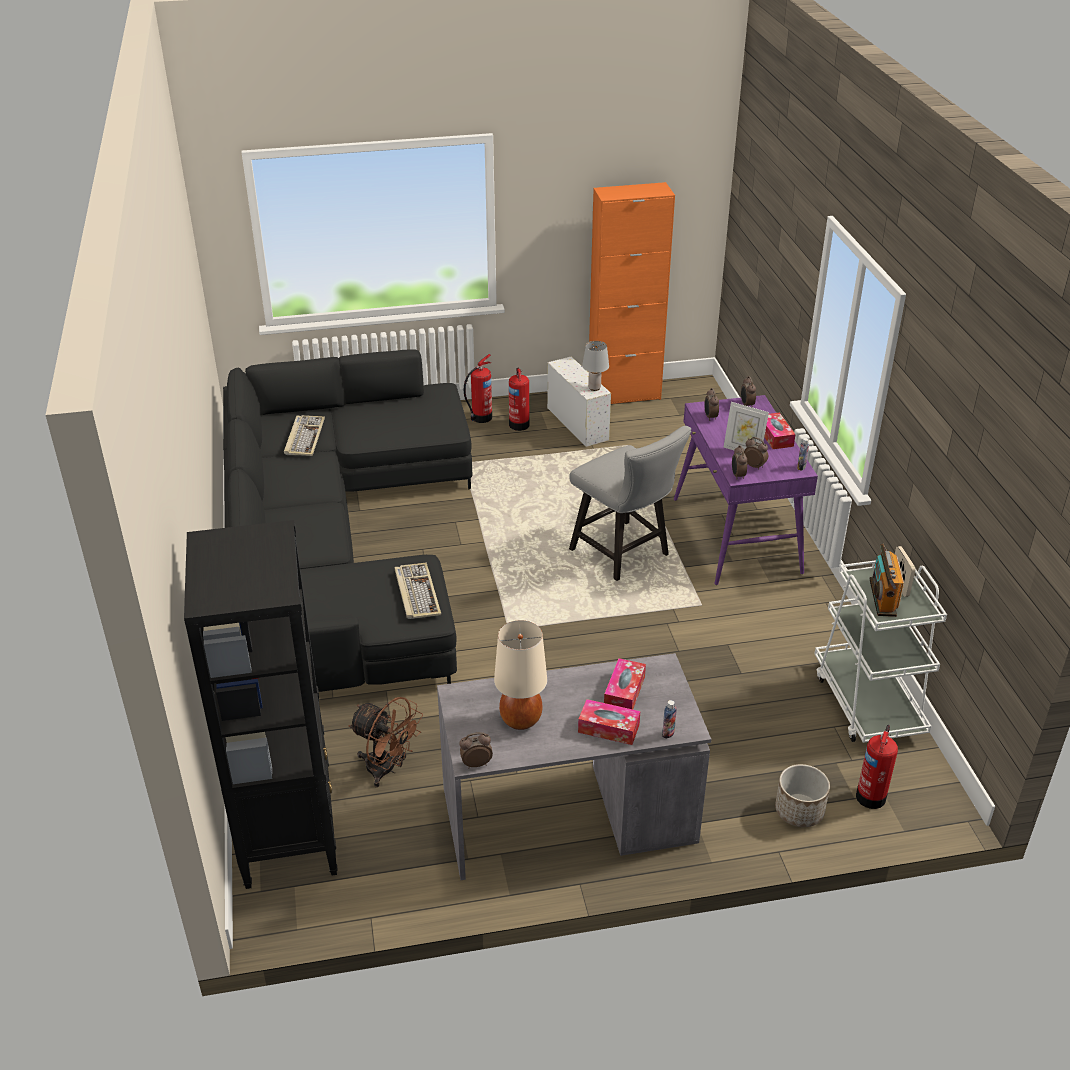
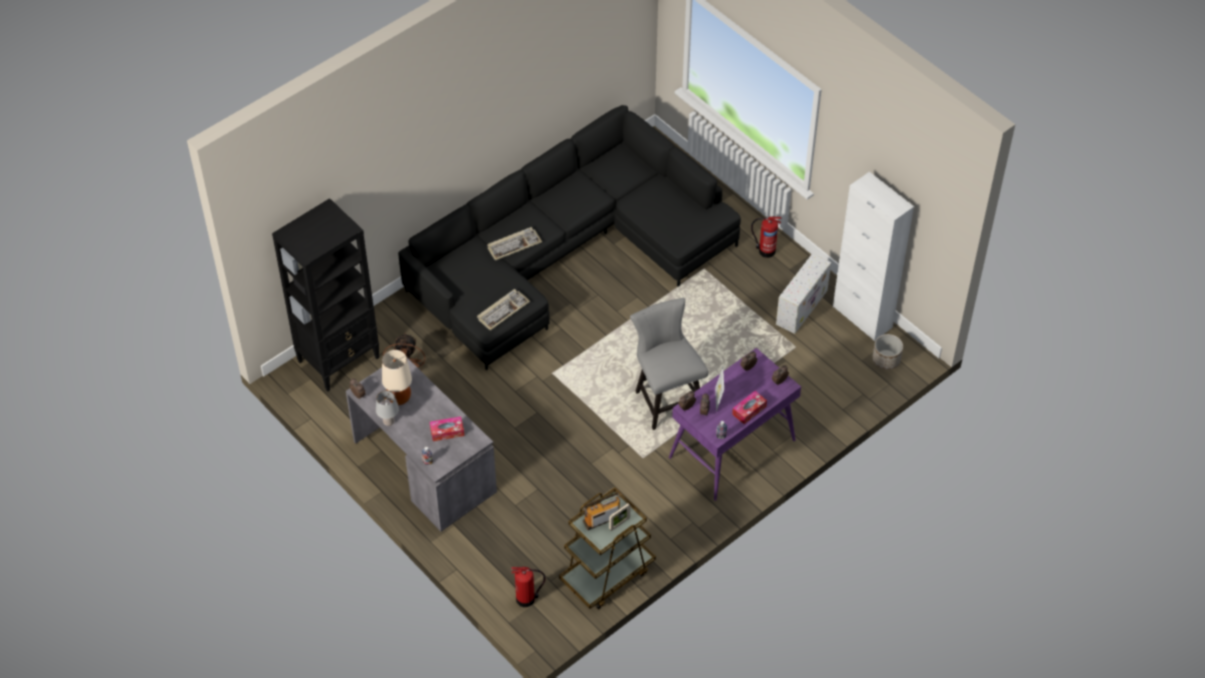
camera: 60 degrees right, 15 degrees up
(304, 437) = (613, 178): keyboard -> keyboard (514, 245)
(519, 424) = (775, 275): fire extinguisher -> none
(594, 387) = (797, 294): grey table lamp -> grey table lamp (389, 421)
(608, 728) = (415, 436): tissue box -> none
(624, 395) = (862, 317): orange cabinet -> white cabinet
(625, 555) = (666, 398): grey chair -> grey chair turned 135 degrees clockwise
(799, 811) = (493, 568): planter -> planter (886, 360)
(868, 702) = (607, 574): white cart -> brown cart

